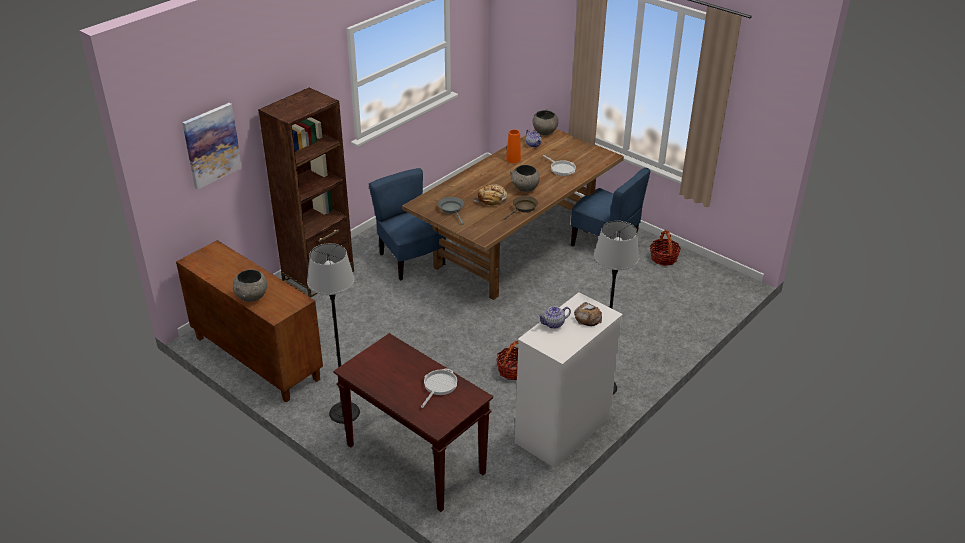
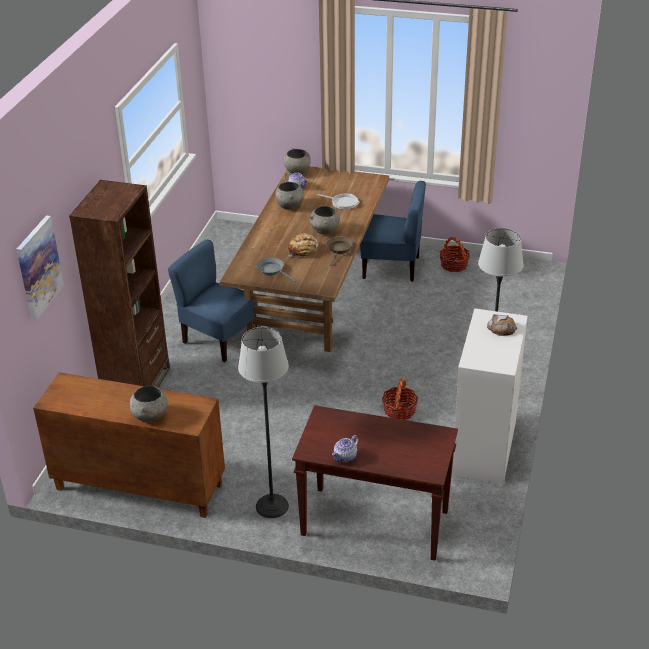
camera: 25 degrees left, 0 degrees up
(439, 386) = (403, 437): frying pan -> none
(513, 159) = (289, 206): orange vase -> grey bowl
(553, 324) = (477, 343): teapot -> teapot (345, 457)

